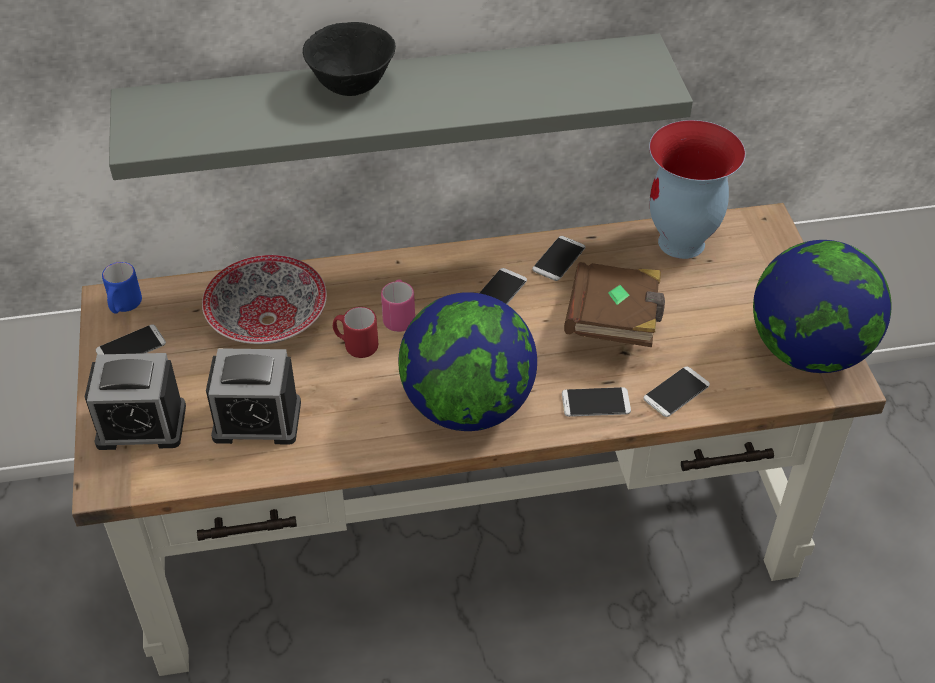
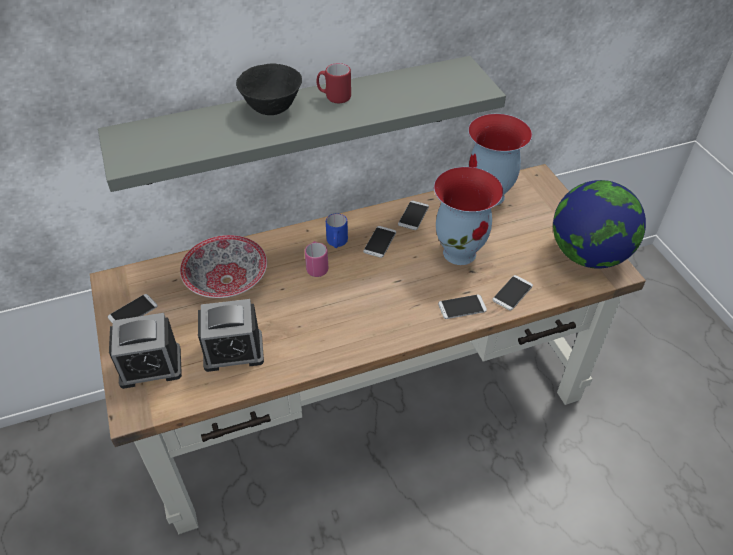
camera: 10 degrees left, 0 degrees up
(124, 306) = (122, 284): blue mug -> blue mug (337, 243)
(356, 346) = (291, 290): red mug -> red mug (334, 97)
(467, 406) = (377, 321): globe -> none
(614, 322) = (460, 252): brown book -> vase

